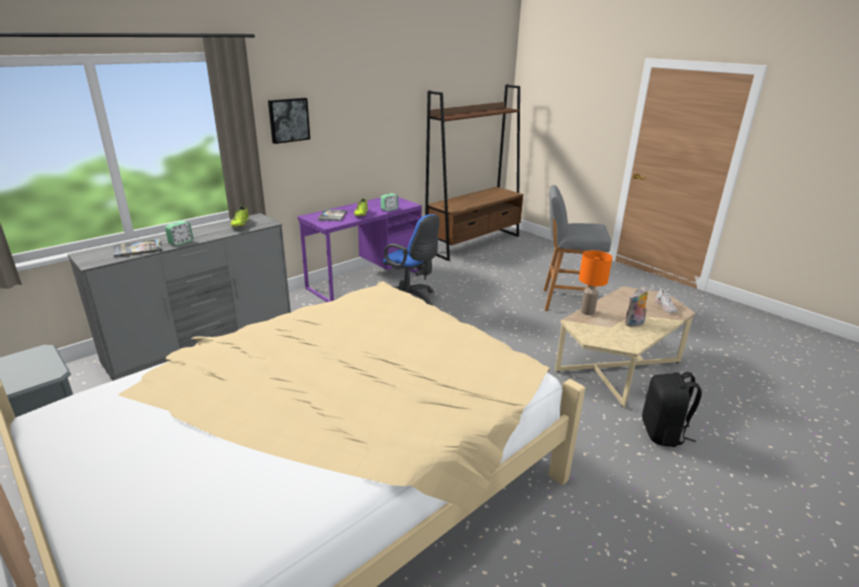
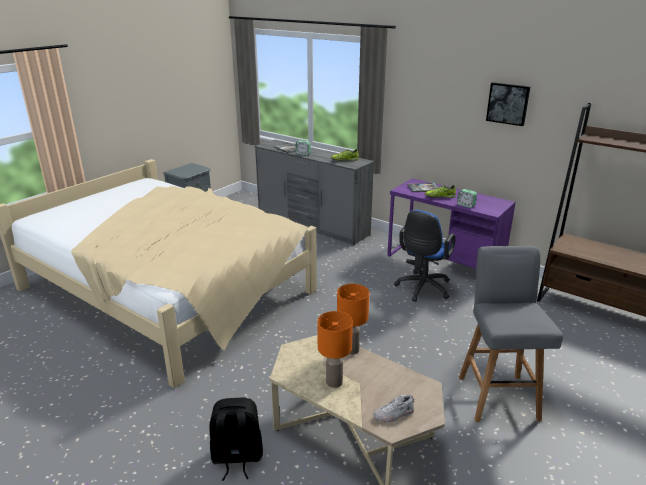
camera: 80 degrees right, 0 degrees up
(288, 120) = (421, 97): picture -> picture (508, 103)
(634, 324) = (334, 382): plush toy -> orange table lamp

